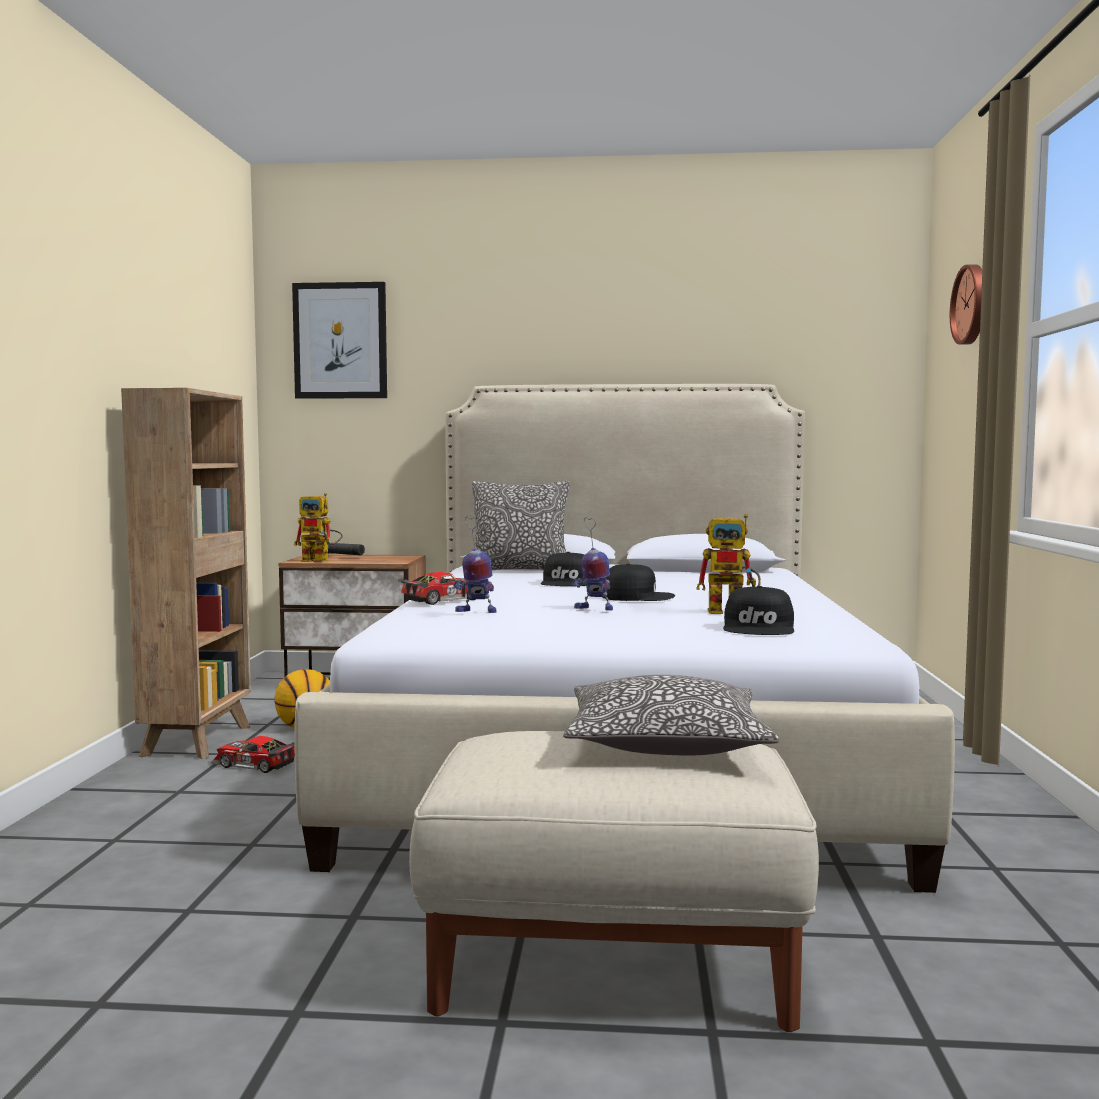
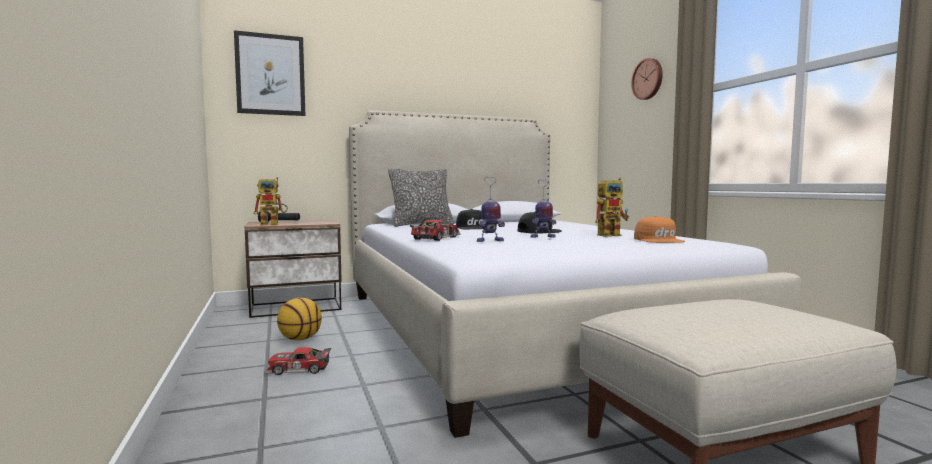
camera: 25 degrees left, 0 degrees up
(199, 740) = (228, 358): brown bookcase -> none
(666, 743) = (735, 305): pillow -> none
(760, 627) = (659, 240): black cap -> orange cap

